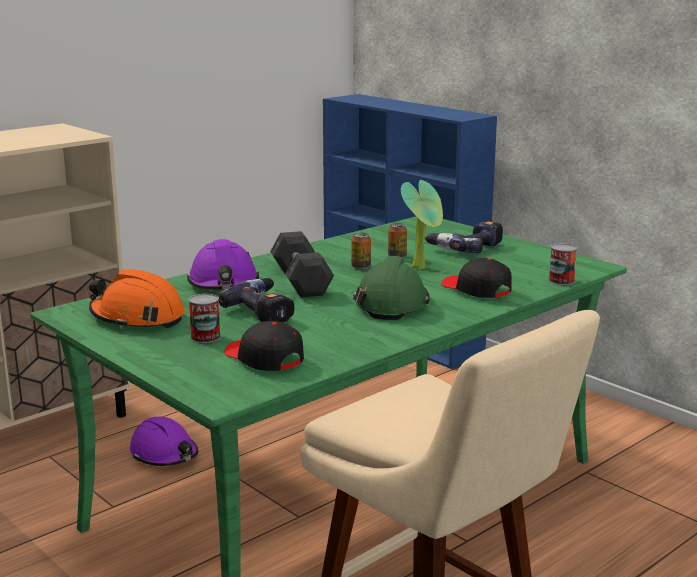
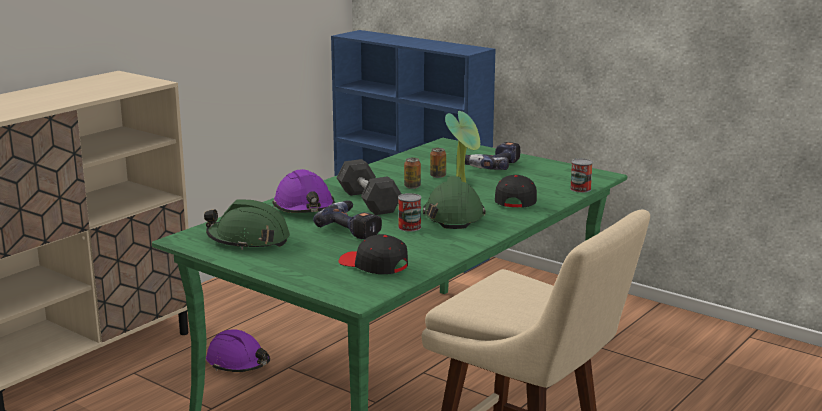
camera: 10 degrees left, 0 degrees up
(137, 318) = (248, 240): orange hard hat -> green hard hat
(205, 337) = (316, 252): can -> can (409, 227)
(476, 289) = (516, 200): black cap -> black cap turned 60 degrees clockwise

